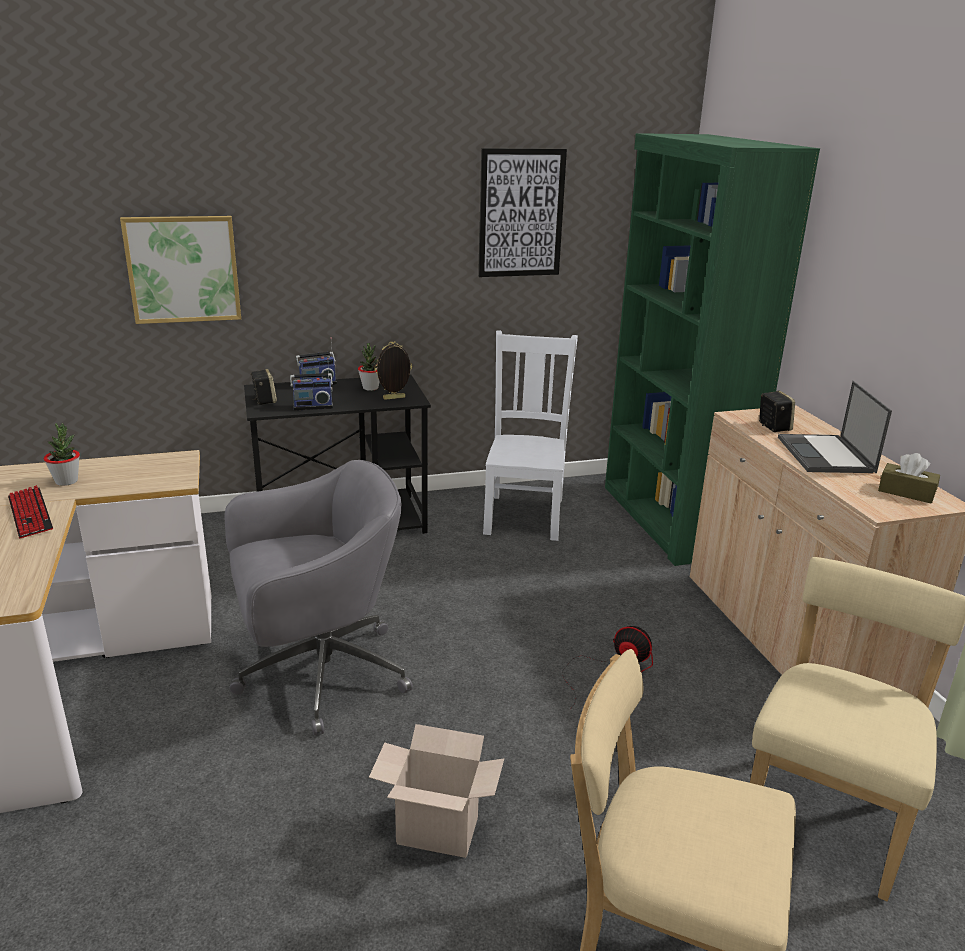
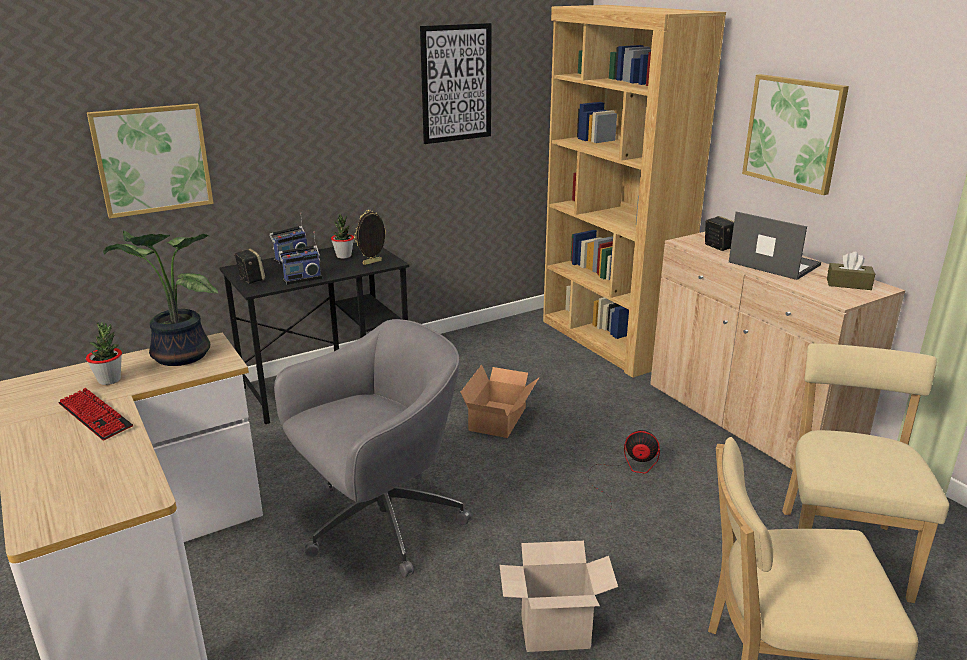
camera: 15 degrees left, 0 degrees up
(141, 468) = (177, 356): none -> potted plant
(502, 586) = (500, 418): none -> cardboard box
(524, 515) = (488, 354): white chair -> none
(669, 520) = (609, 340): green bookcase -> brown bookcase
(826, 455) = (772, 264): laptop -> laptop turned 150 degrees clockwise
(879, 299) = (794, 132): none -> picture

